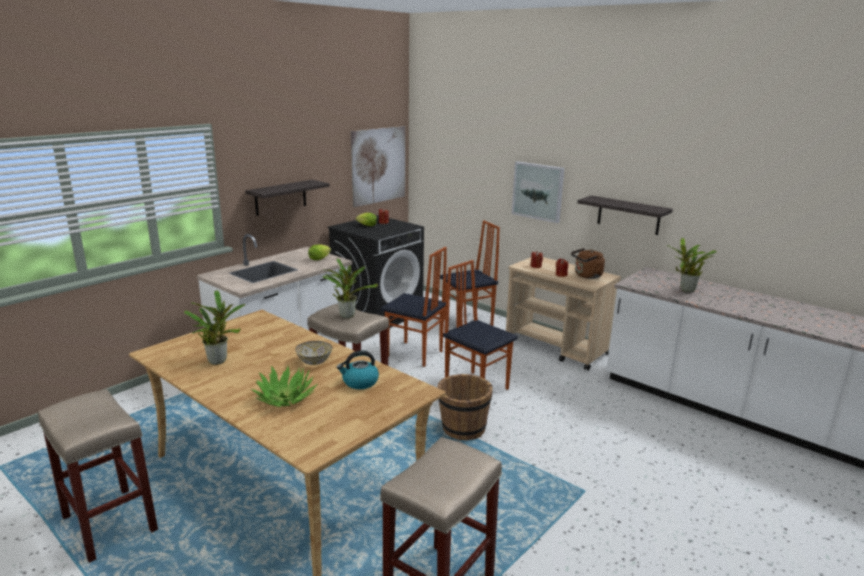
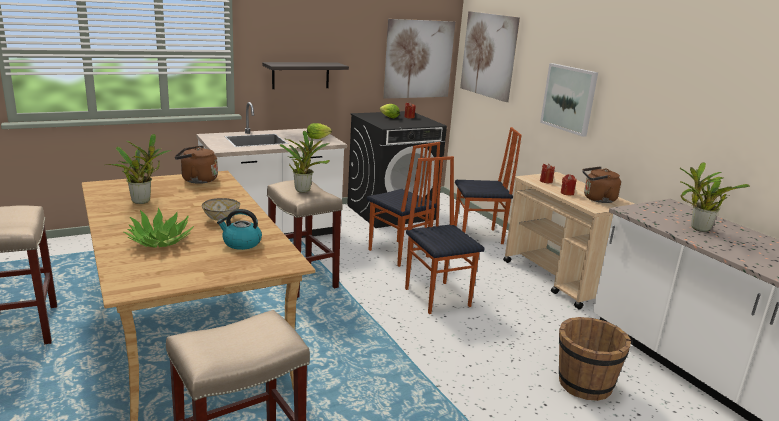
camera: 20 degrees right, 0 degrees up
(245, 326) = (197, 180): none -> brown kettle
(445, 156) = (488, 55): none -> picture
(463, 429) = (390, 332): brown bucket -> brown bucket (584, 384)
(628, 215) = (659, 133): shelf -> none

